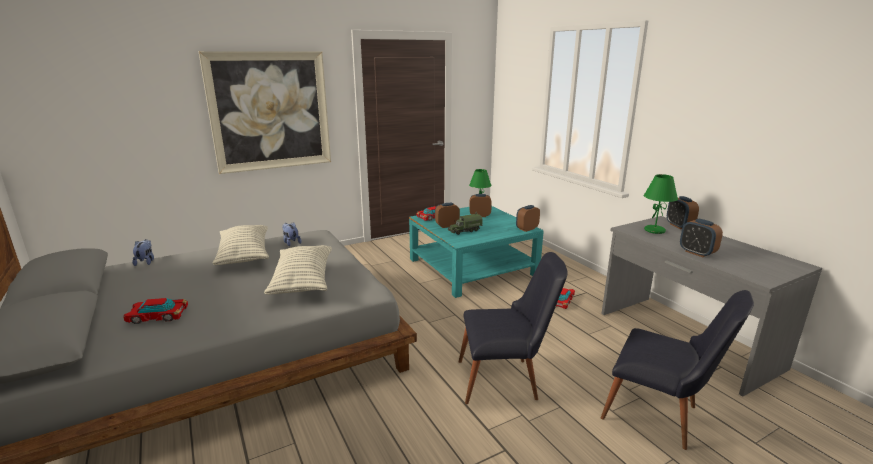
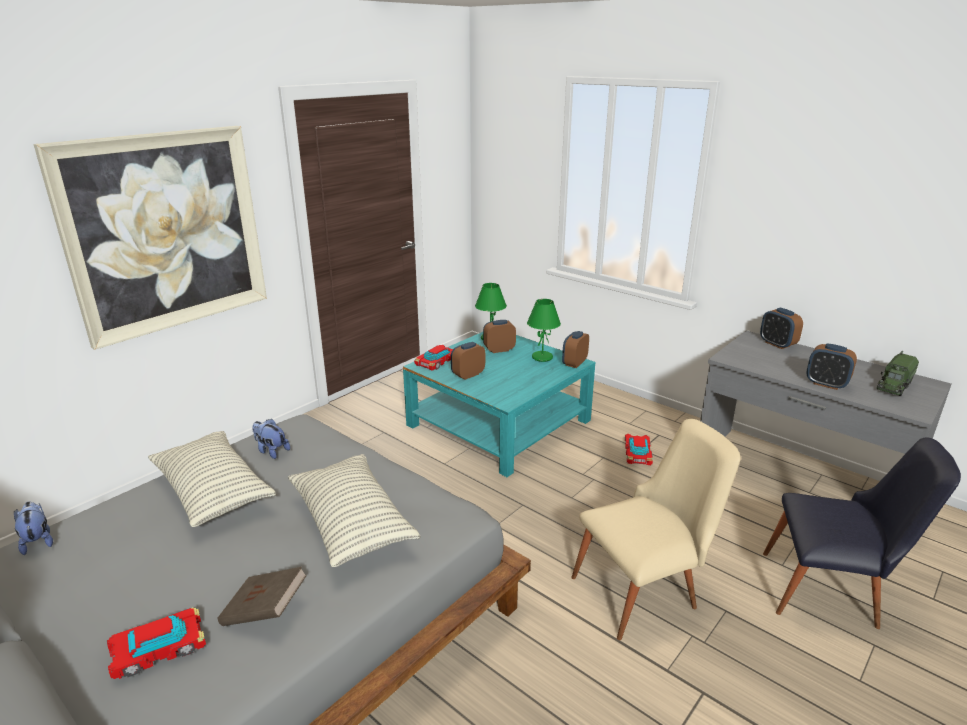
camera: 20 degrees left, 5 degrees up
(222, 311) = (265, 611): none -> brown book
(464, 231) = (498, 379): toy truck -> toy truck (894, 386)
(506, 381) = (645, 591): black chair -> beige chair
(654, 230) = (758, 356): green table lamp -> green table lamp (542, 357)

